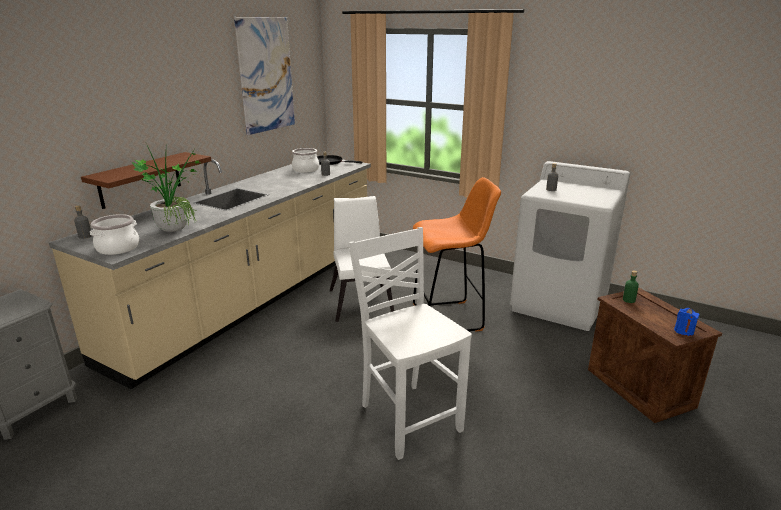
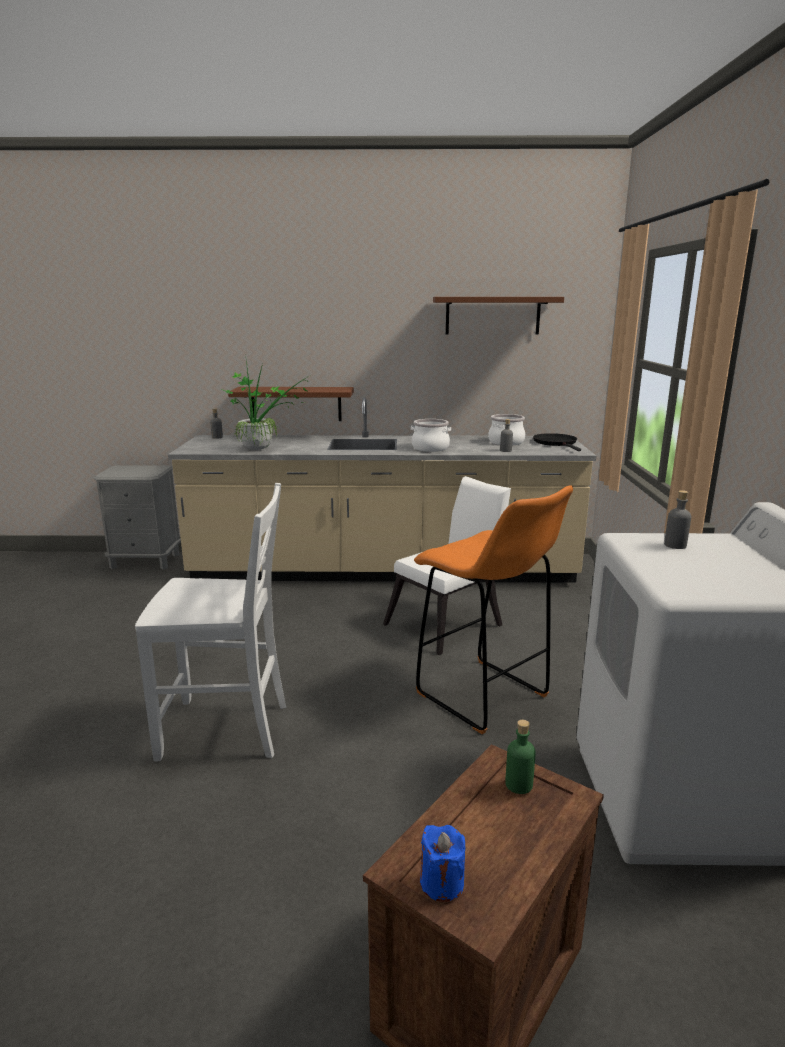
camera: 60 degrees right, 5 degrees down
(118, 248) = (201, 448): cooking pot -> cooking pot (430, 448)
(266, 75) = (492, 315): picture -> brown shelf
(408, 417) = (227, 730): white chair -> white chair turned 60 degrees clockwise

